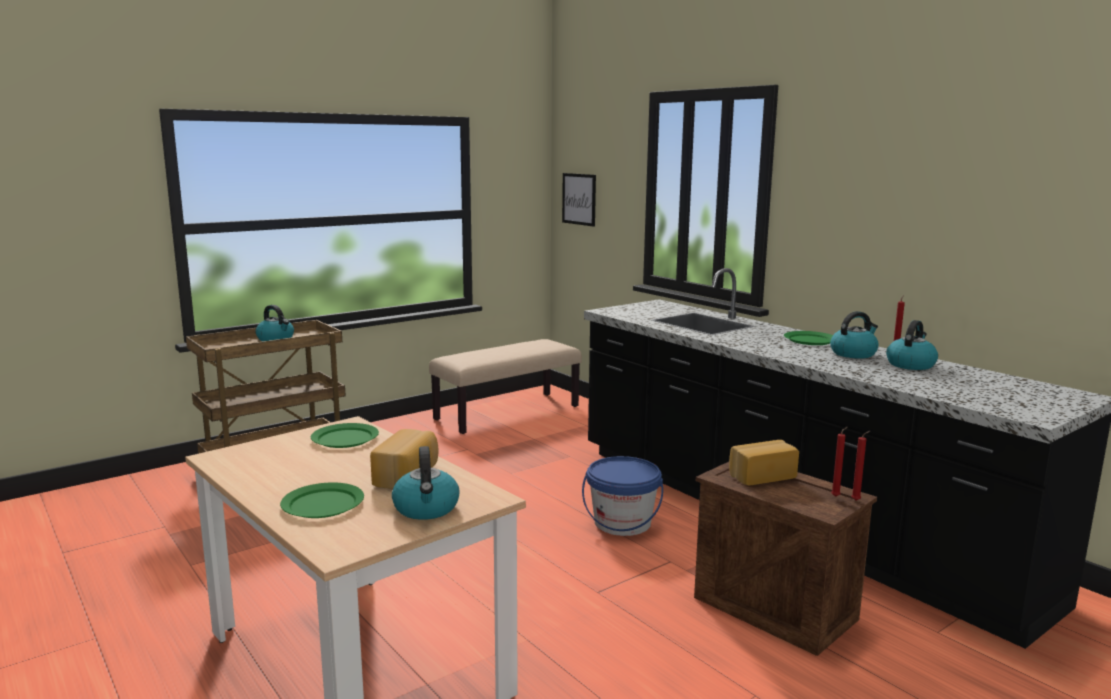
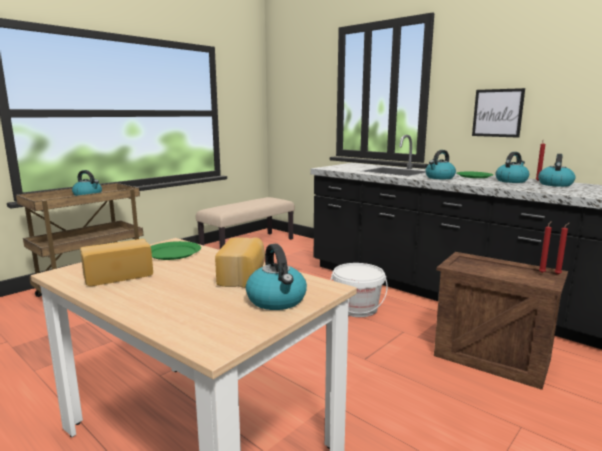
camera: 10 degrees left, 0 degrees up
(322, 504) = (178, 304): green plate -> none
(579, 199) = (287, 104): picture -> picture (497, 113)
(622, 523) = (357, 309): blue bucket -> white bucket
(753, 341) = (439, 177): none -> kettle
(761, 475) = (479, 263): bread -> bread (118, 275)

